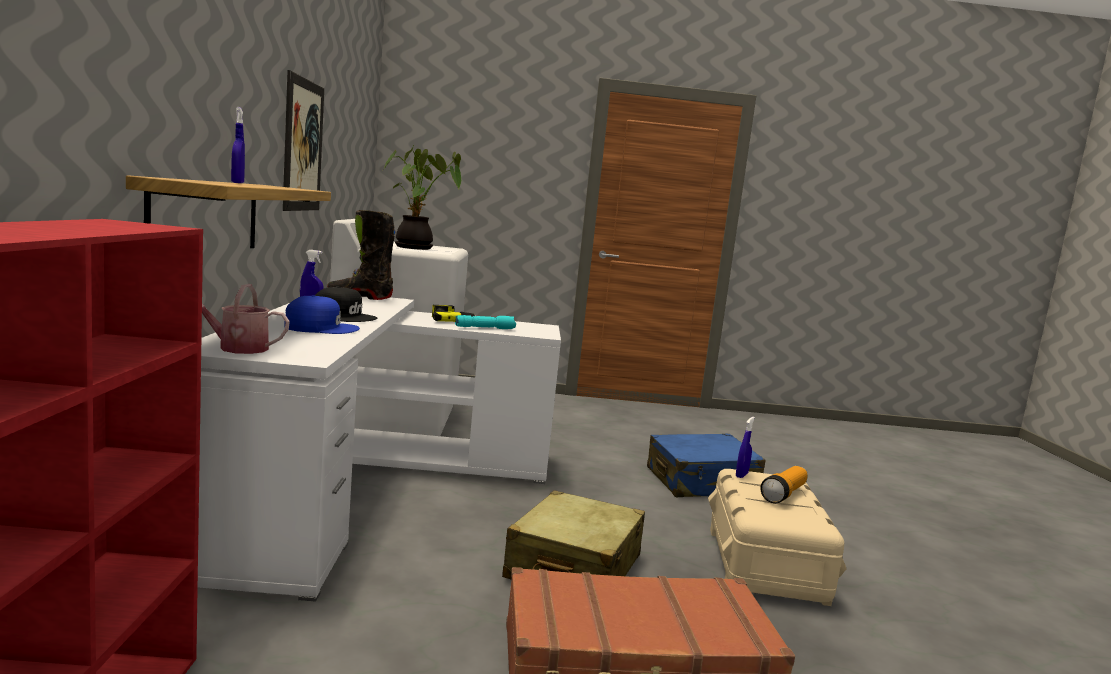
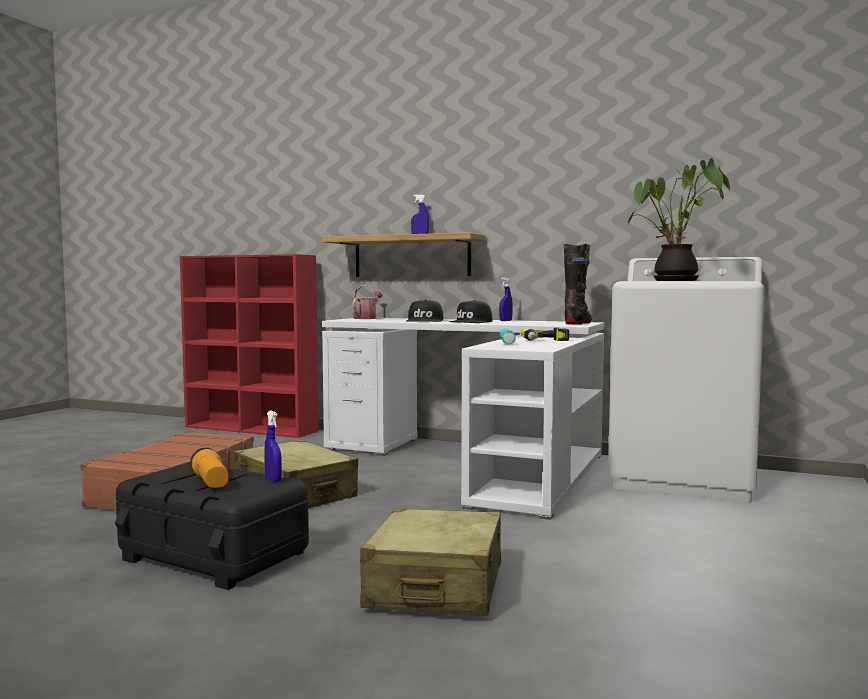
camera: 115 degrees right, 5 degrees down
(303, 146) = (564, 200): picture -> none
(320, 327) = (425, 320): blue cap -> black cap
(702, 482) = (435, 587): blue suitcase -> beige suitcase
(766, 564) = (213, 556): beige storage box -> black storage box

